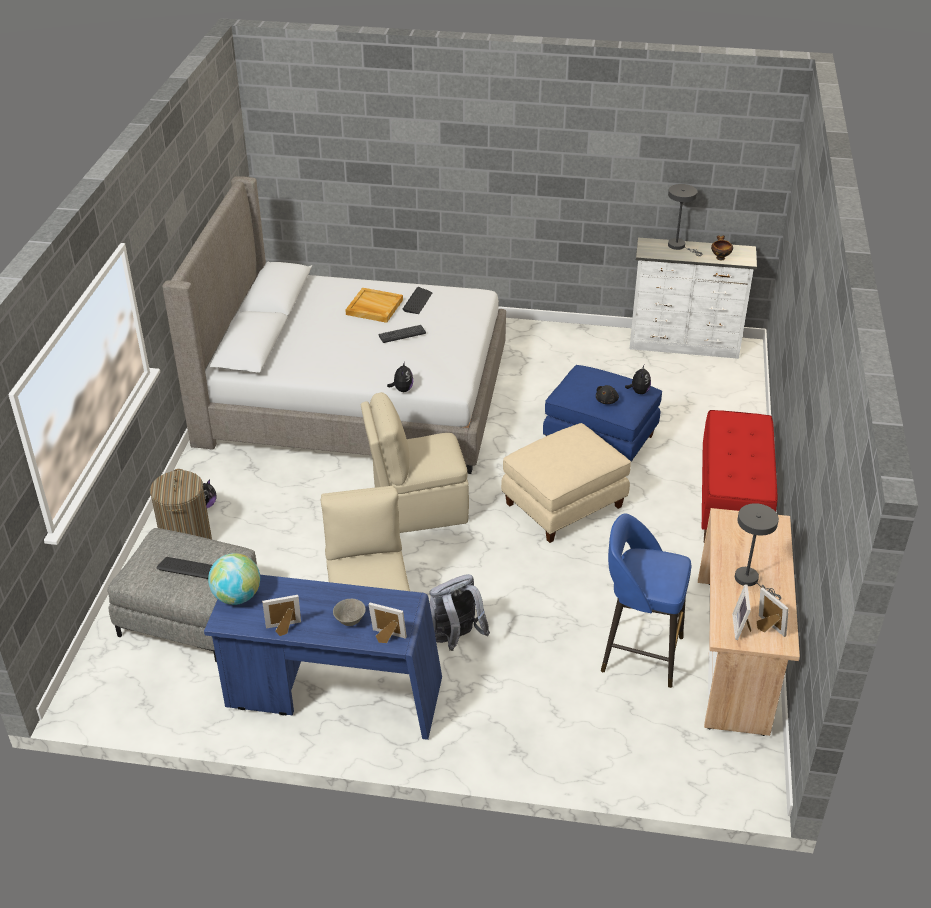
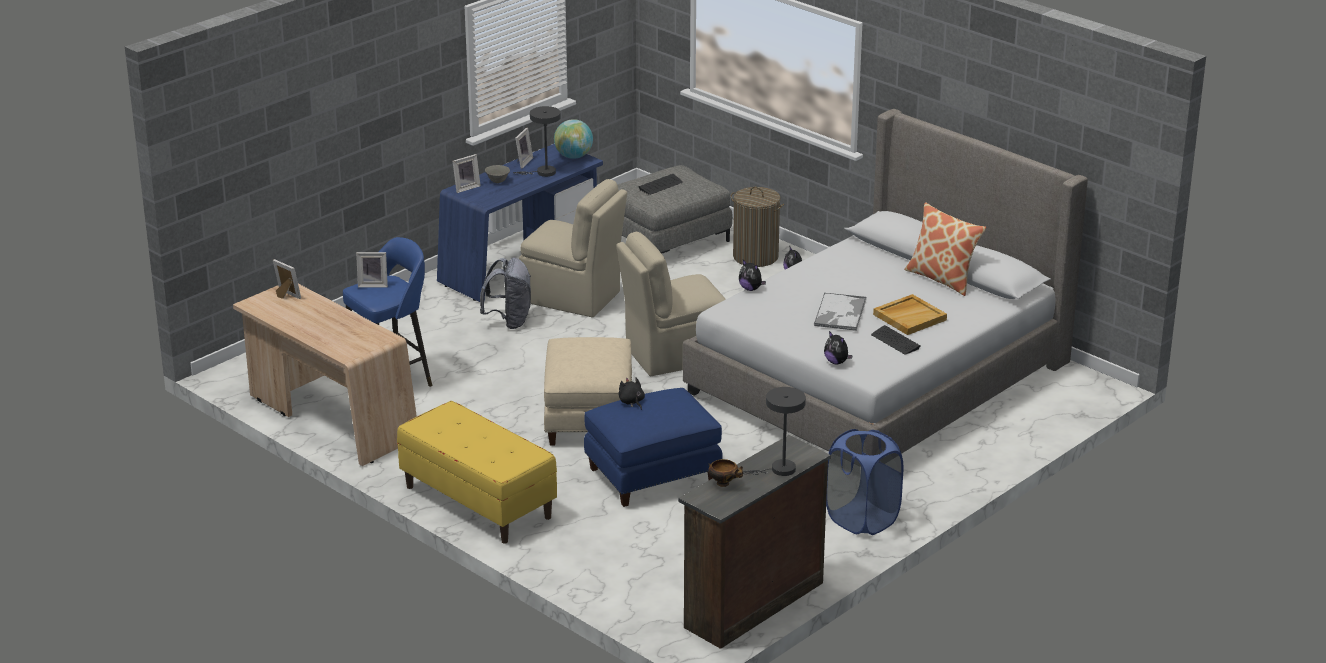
camera: 125 degrees right, 10 degrees down
(294, 314) = (942, 279): none -> pillow
(402, 334) = (840, 313): keyboard -> tray
(418, 508) = (673, 355): beige chair -> beige chair turned 135 degrees counterclockwise
(547, 340) = (862, 519): none -> blue laundry basket
(638, 392) = (626, 427): plush toy -> plush toy (836, 362)
(684, 345) = (751, 604): white dresser -> brown dresser
(733, 503) = (477, 502): red bench -> yellow bench
(750, 580) = (316, 318): grey table lamp -> grey table lamp (542, 173)
(767, 628) = (270, 304): picture frame -> picture frame (373, 284)

